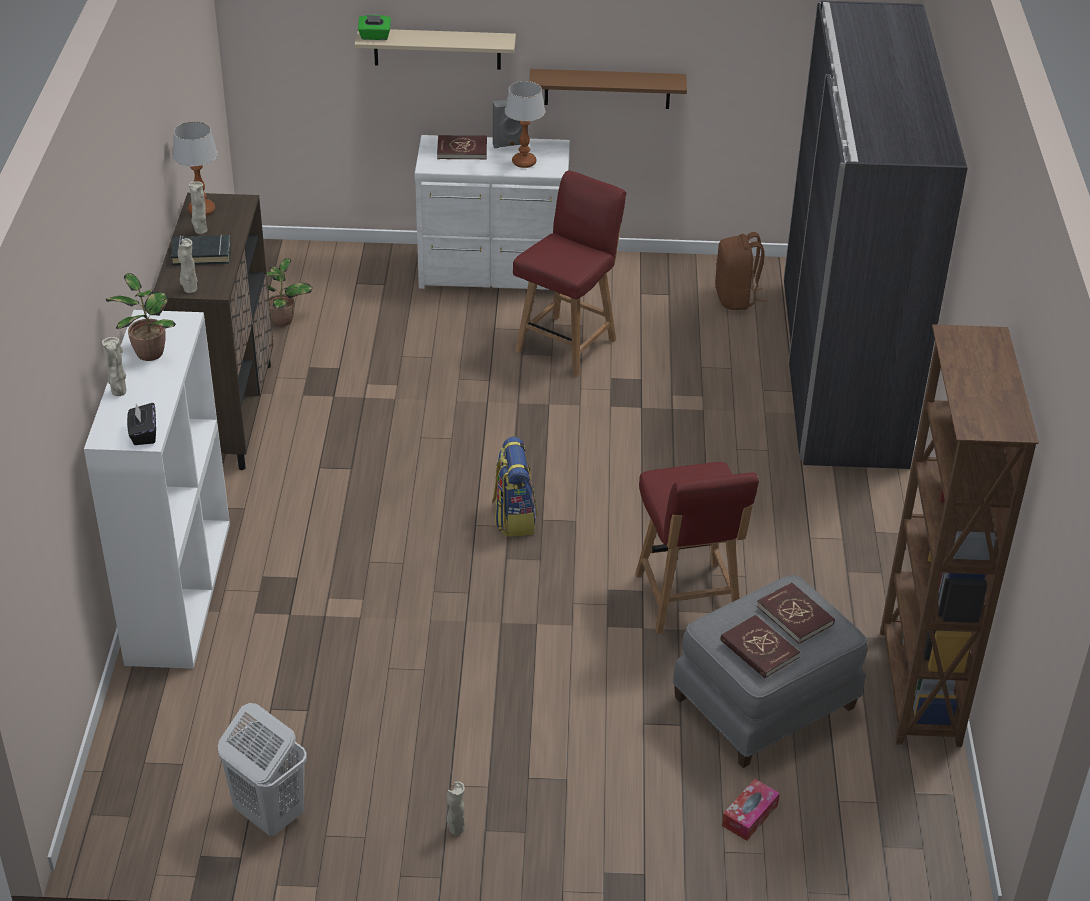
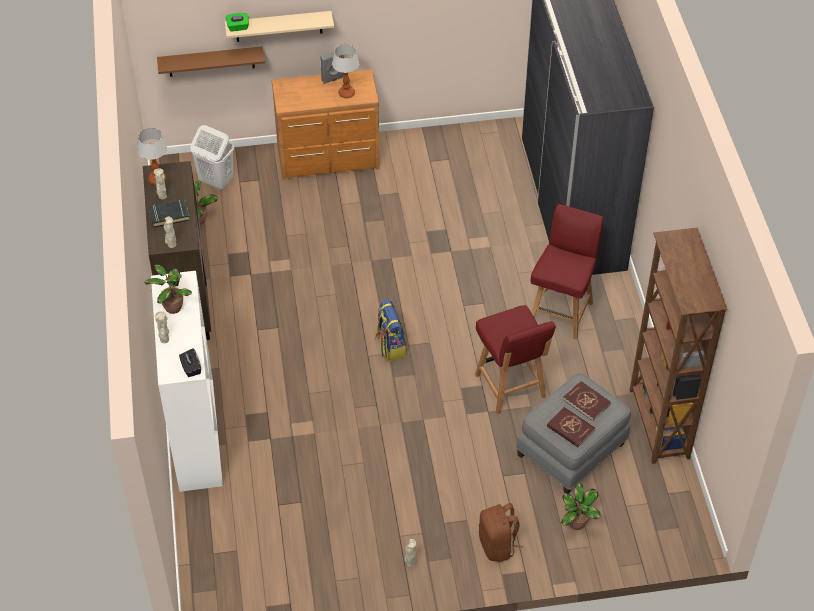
camera: 10 degrees left, 10 degrees up
(268, 814) = (298, 573): white laundry basket -> white laundry basket (216, 181)
(462, 150) = (302, 88): red book -> none
(494, 273) = (329, 159): white dresser -> brown dresser
(567, 344) = (392, 209): red chair -> red chair (561, 312)
(607, 88) = (394, 35): brown shelf -> brown shelf (211, 61)
(736, 298) = (493, 155): brown backpack -> brown backpack (498, 546)
(750, 815) = (577, 524): tissue box -> potted plant

